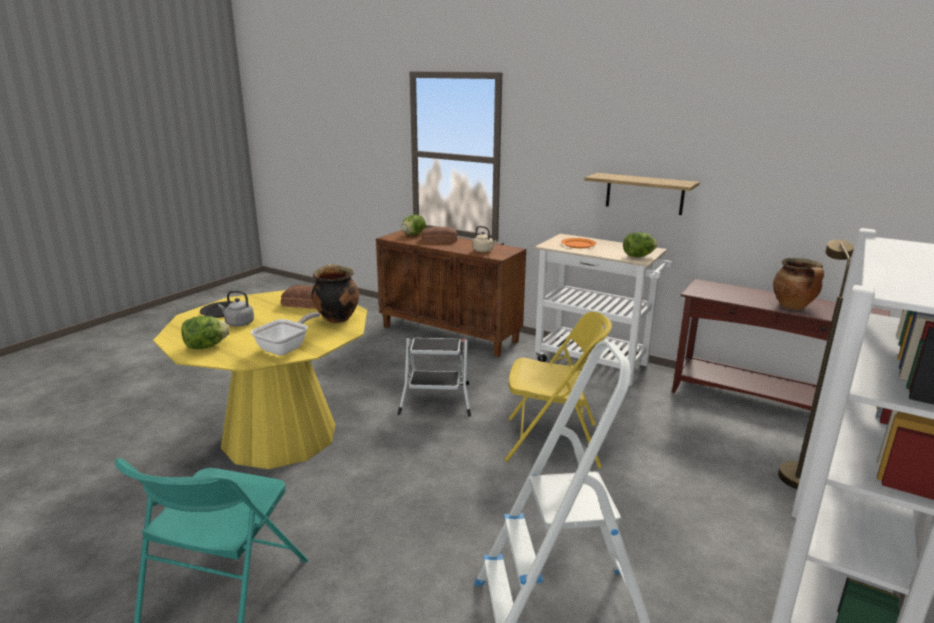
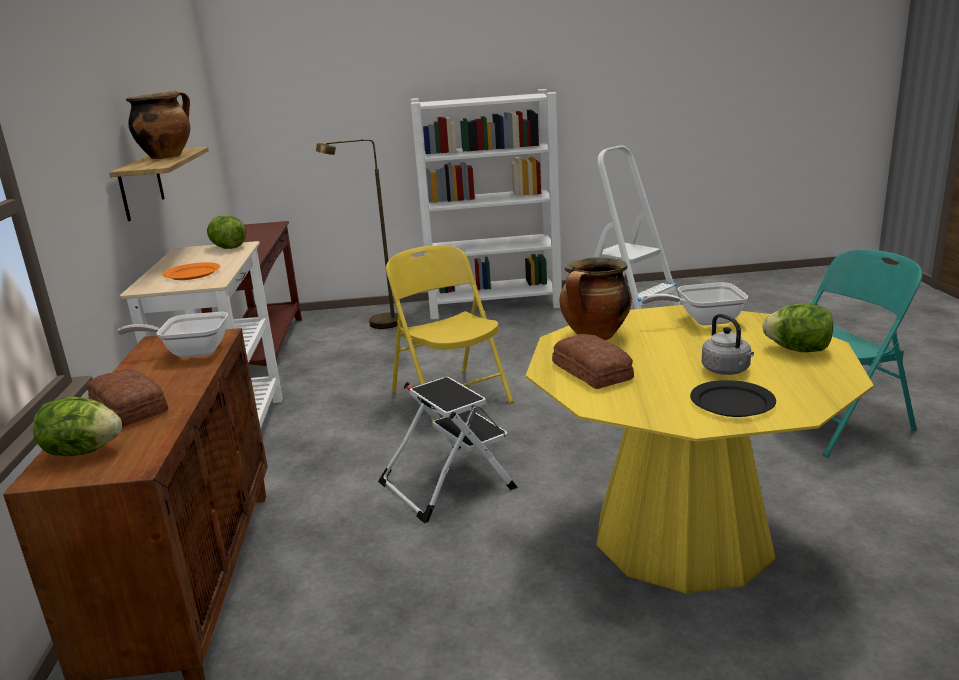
camera: 125 degrees left, 0 degrees up
(483, 251) = (191, 352): beige kettle -> frying pan
(793, 307) = (257, 239): cooking pot -> cooking pot (167, 157)

